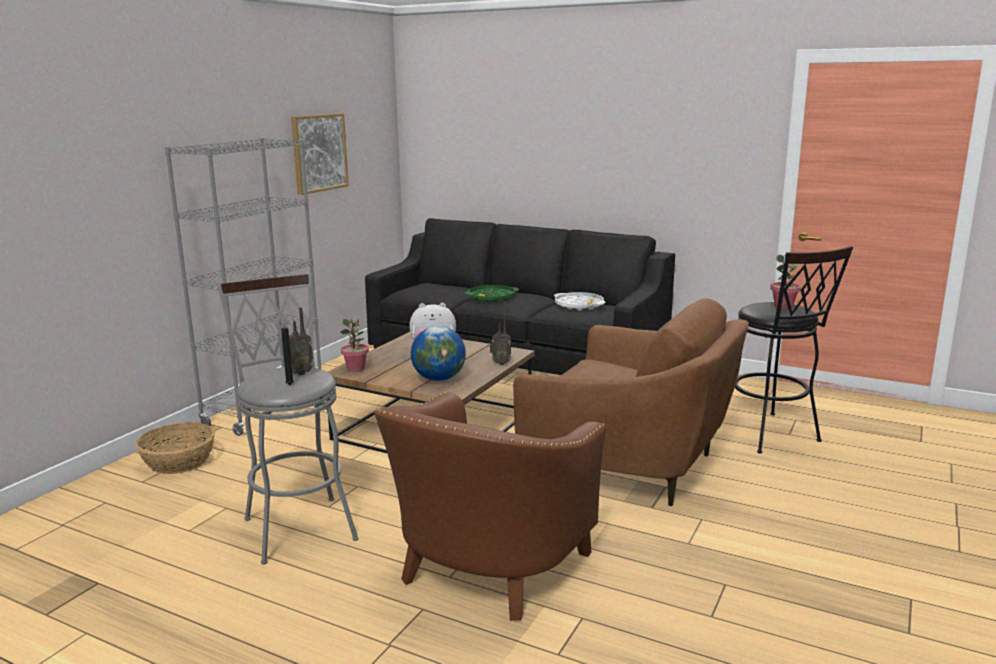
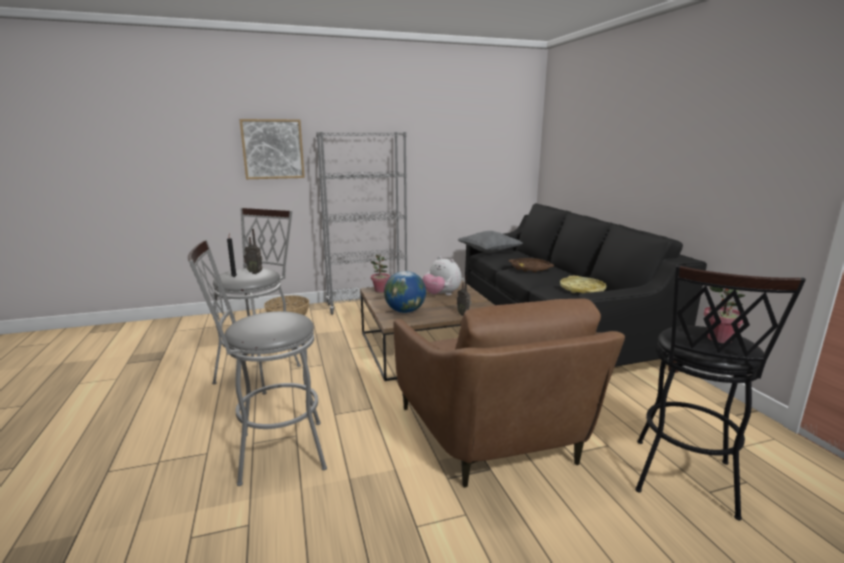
camera: 45 degrees right, 0 degrees up
(319, 153) = (454, 147): picture -> picture (273, 149)
(407, 291) = (489, 252): none -> grey pillow
(486, 571) = (272, 452): brown armchair -> grey stool
(492, 297) = (530, 268): green tray -> brown tray
(579, 305) = (582, 289): white tray -> yellow tray

